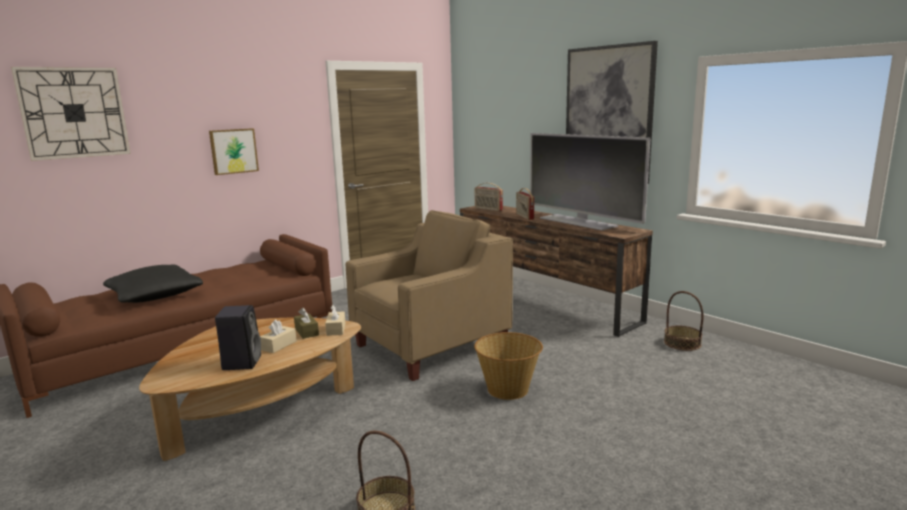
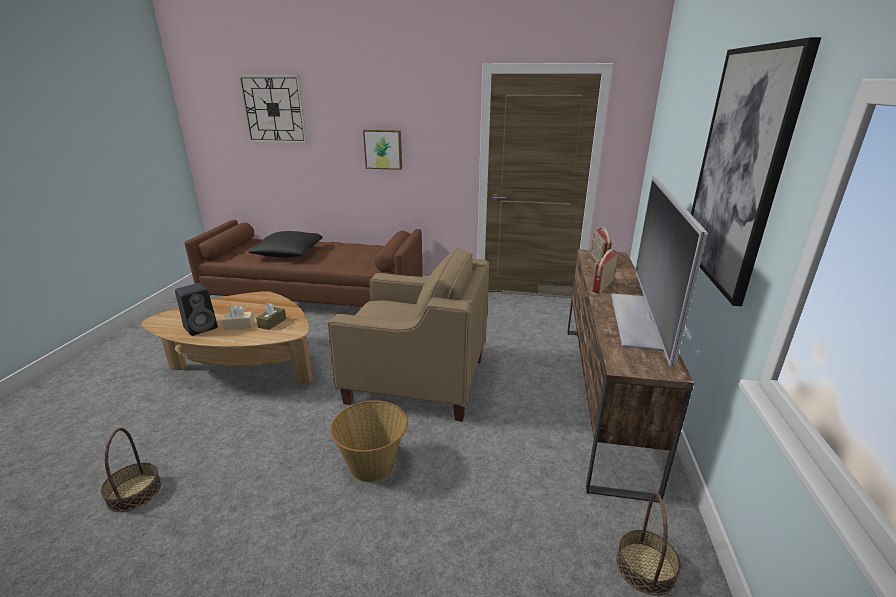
camera: 50 degrees right, 10 degrees up
(336, 329) = (286, 331): beige tissue box -> none

